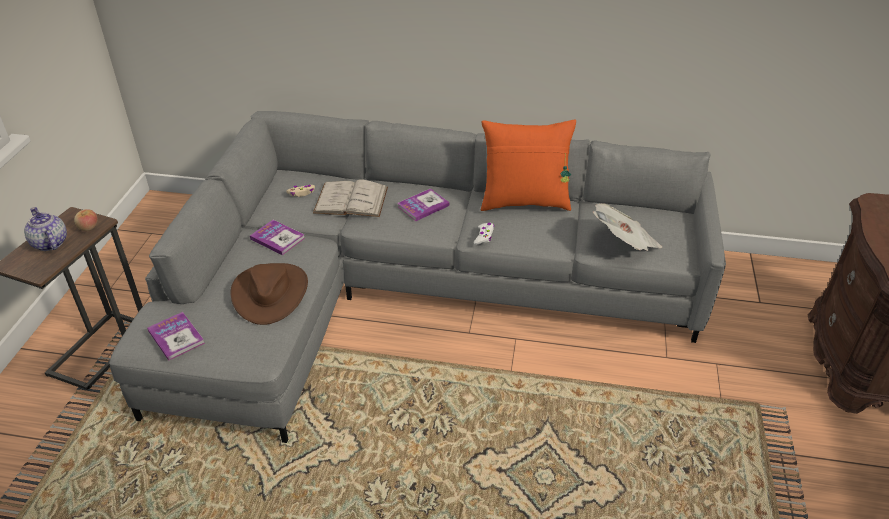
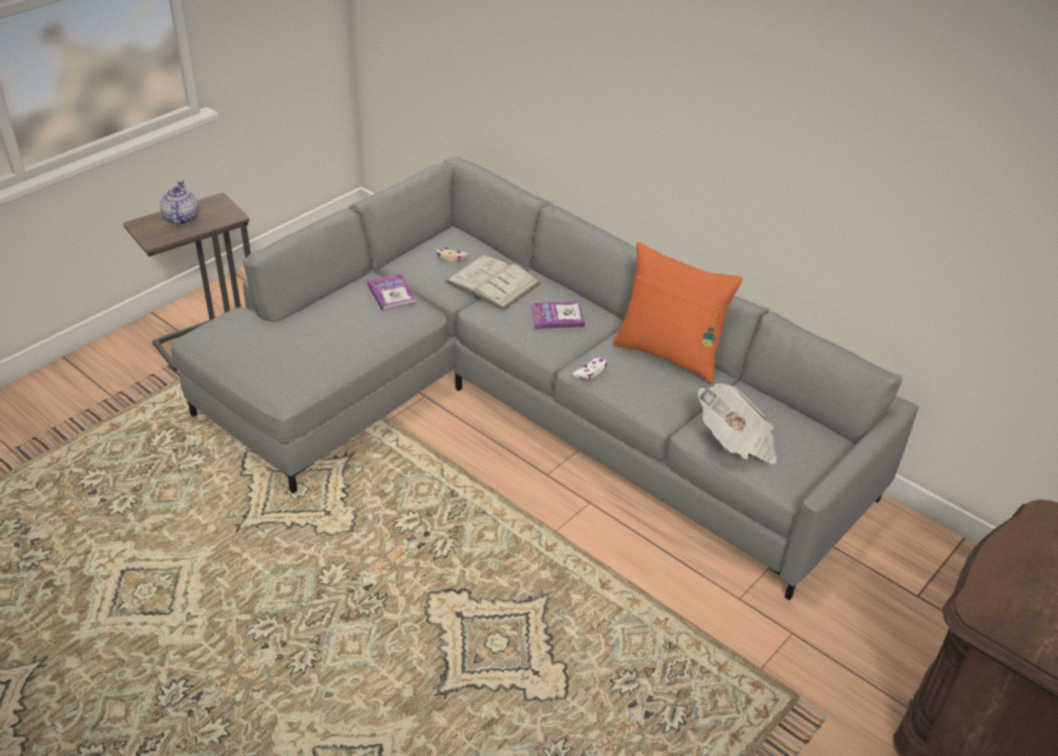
camera: 30 degrees right, 0 degrees up
(88, 228) = (220, 216): apple -> none
(176, 337) = (233, 346): book -> none
(270, 293) = (341, 341): brown hat -> none

